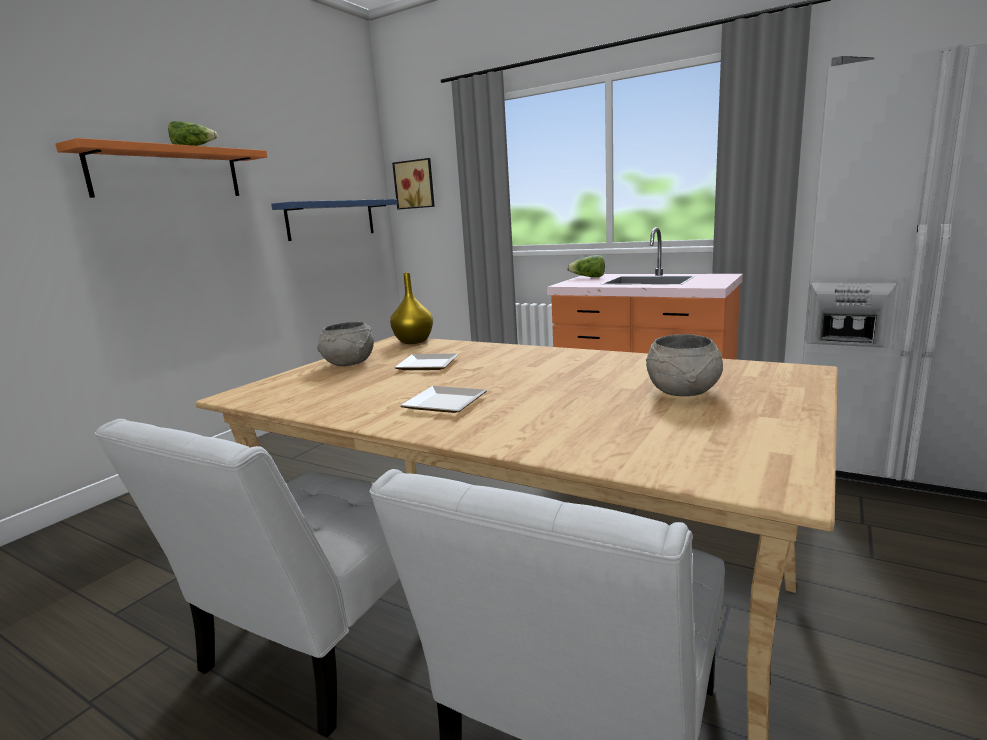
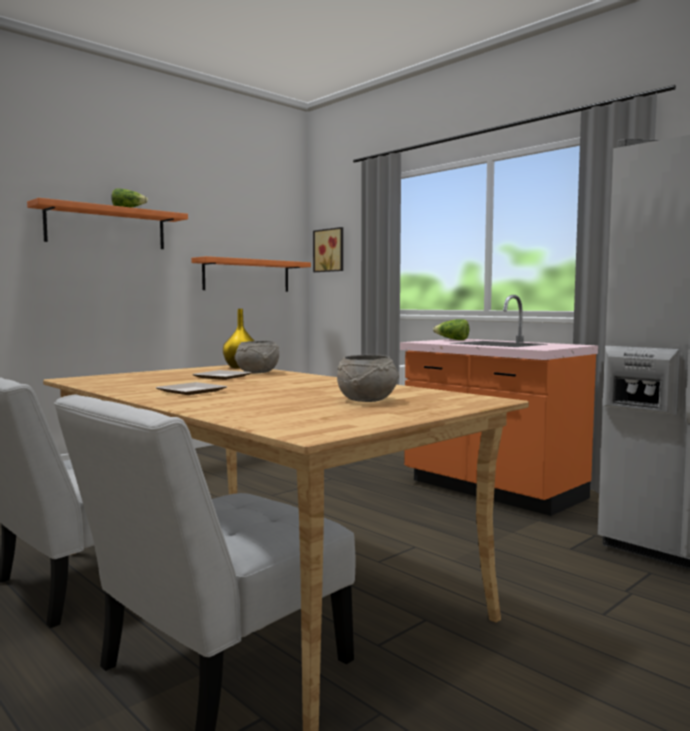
camera: 15 degrees right, 10 degrees down
(331, 219) = (247, 275): blue shelf -> orange shelf
(349, 363) = (172, 373): grey bowl -> grey bowl (258, 373)

